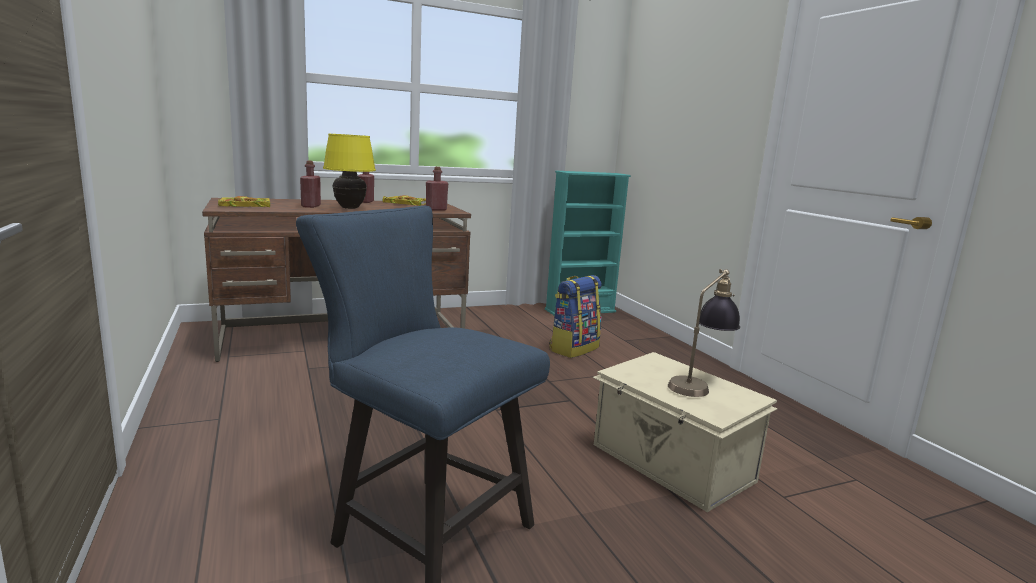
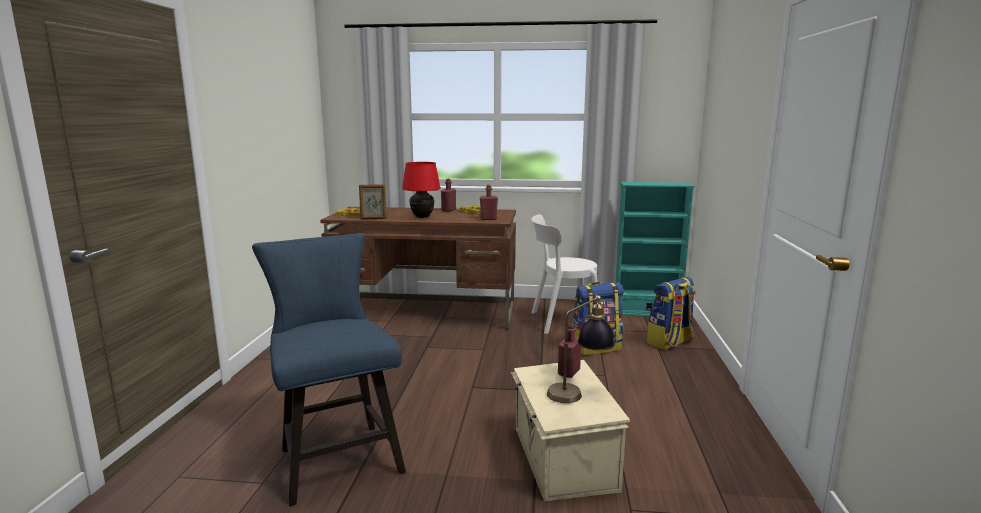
camera: 30 degrees right, 0 degrees up
(284, 209) = (373, 218): none -> picture frame
(311, 206) = (398, 215): red bottle -> red bottle (569, 372)
(349, 208) = (422, 217): yellow table lamp -> red table lamp
(510, 327) = (561, 321): none -> white chair
(631, 335) = (670, 342): none -> backpack

